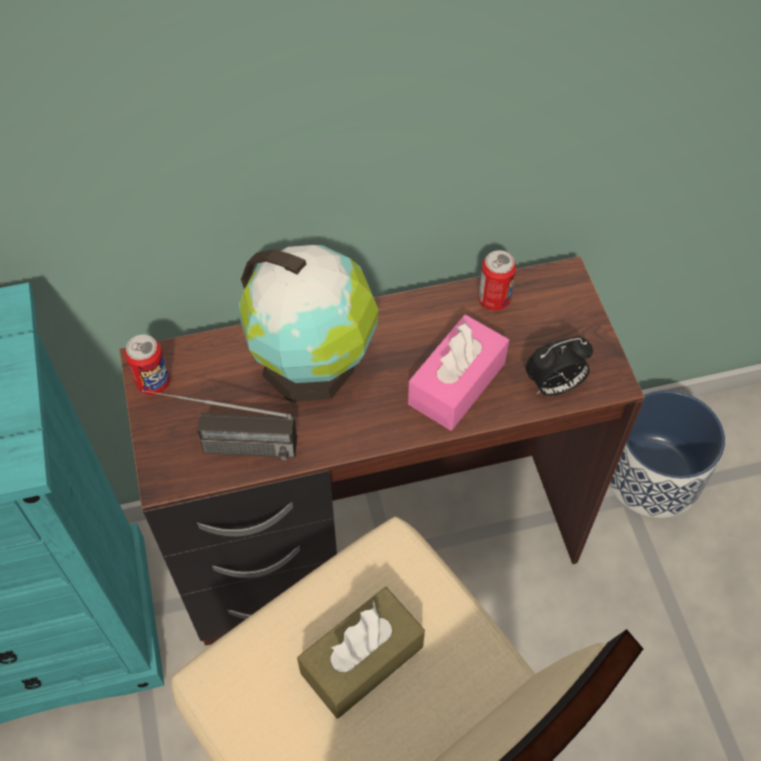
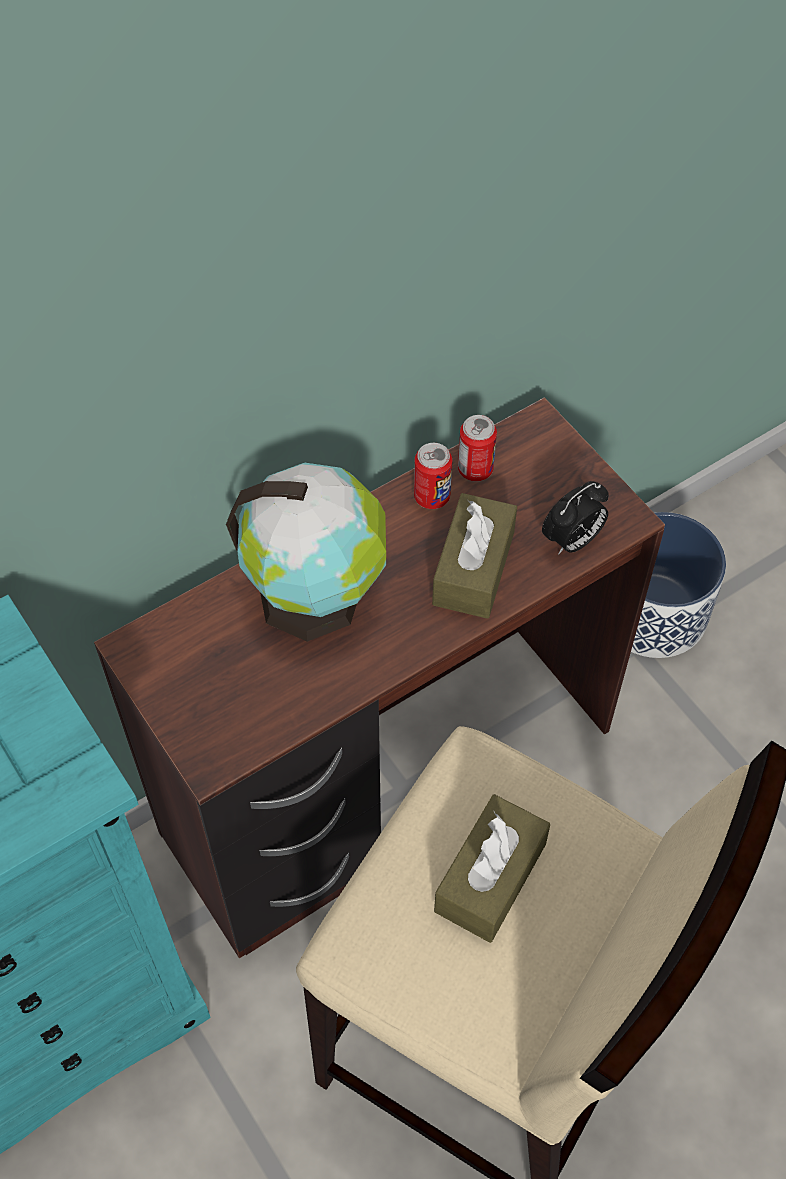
camera: 20 degrees left, 0 degrees up
(153, 383) = (150, 667): can -> can (432, 497)
(225, 447) = (260, 710): radio -> none
(456, 383) = (473, 568): pink tissue box -> brown tissue box

